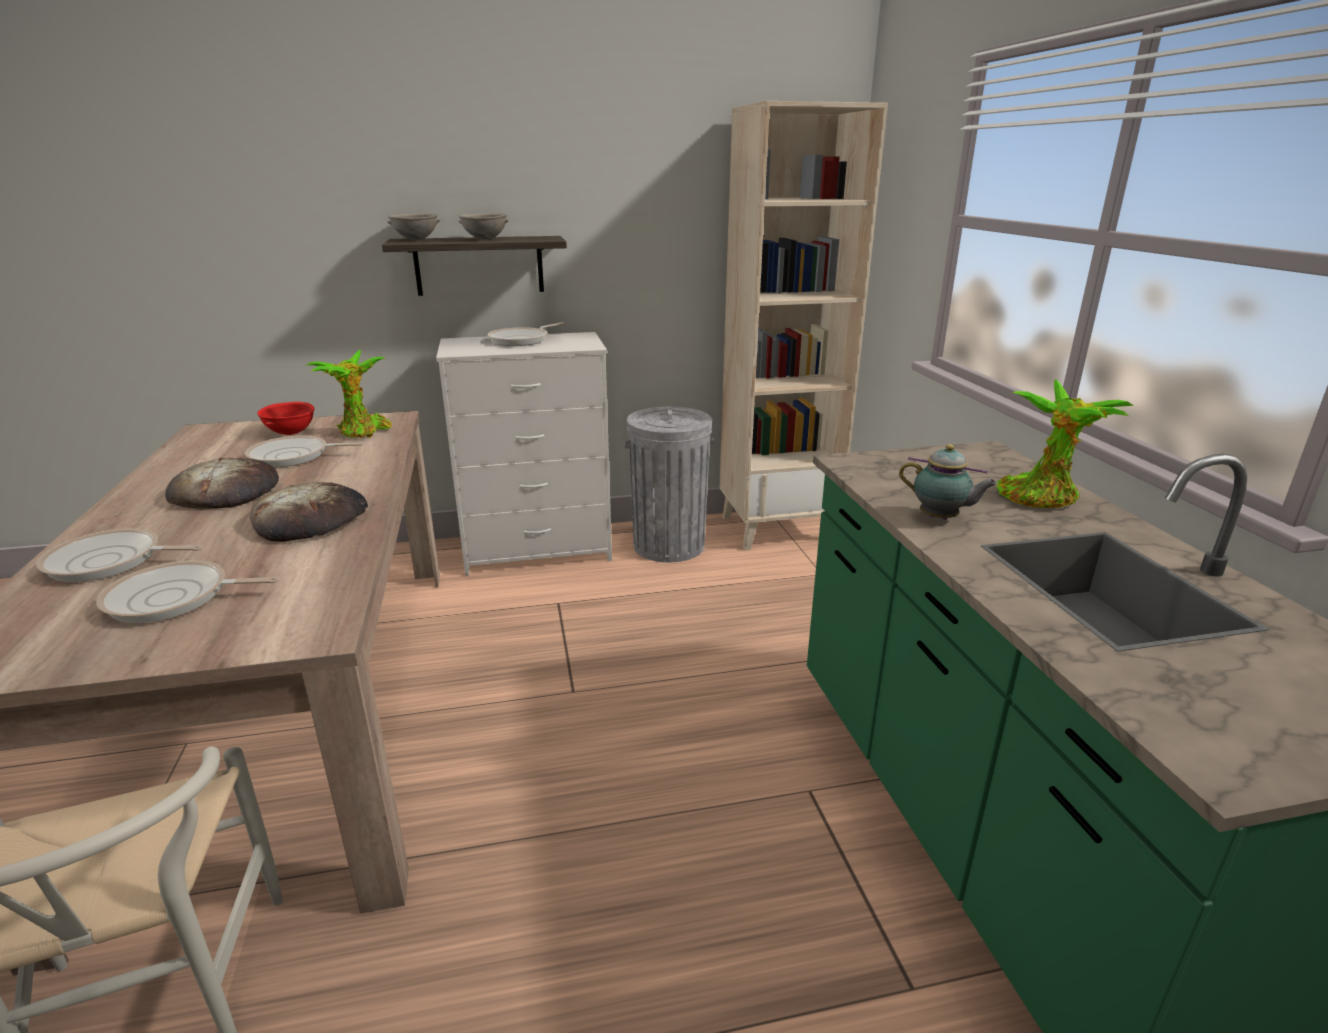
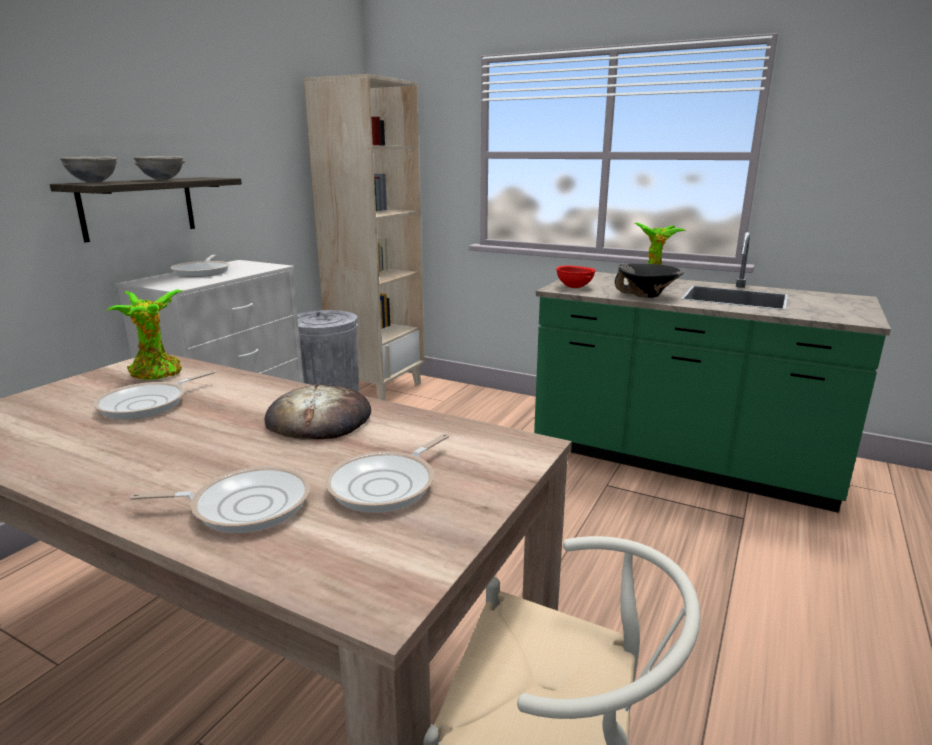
camera: 50 degrees left, 5 degrees down
(109, 562) = (245, 506): frying pan -> frying pan turned 135 degrees counterclockwise
(225, 491) = (170, 439): bread -> none
(292, 433) = (77, 395): red bowl -> red bowl (574, 287)
(941, 519) = (646, 296): teapot -> black bowl

